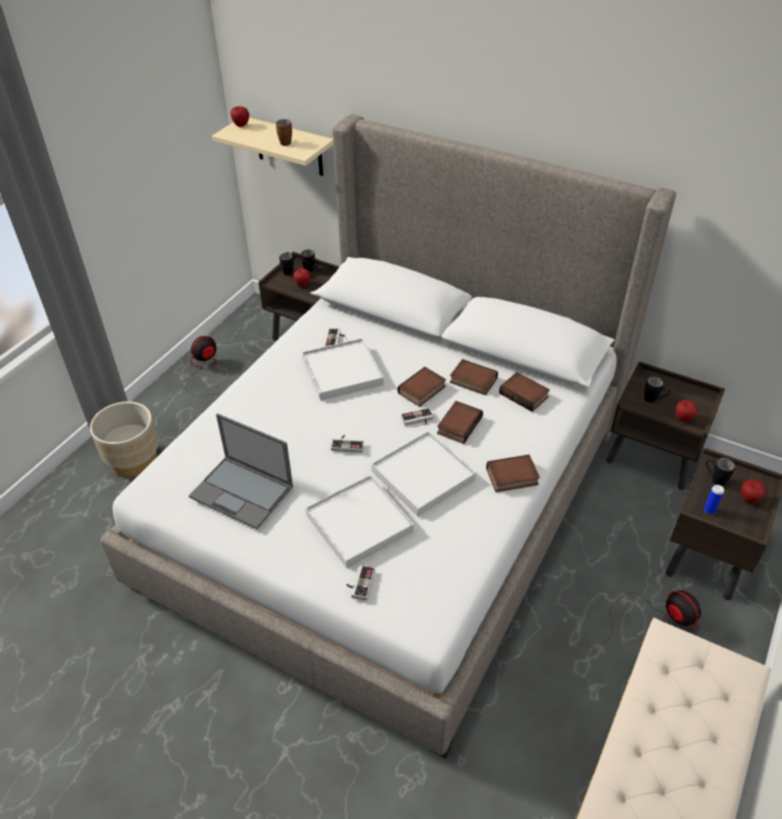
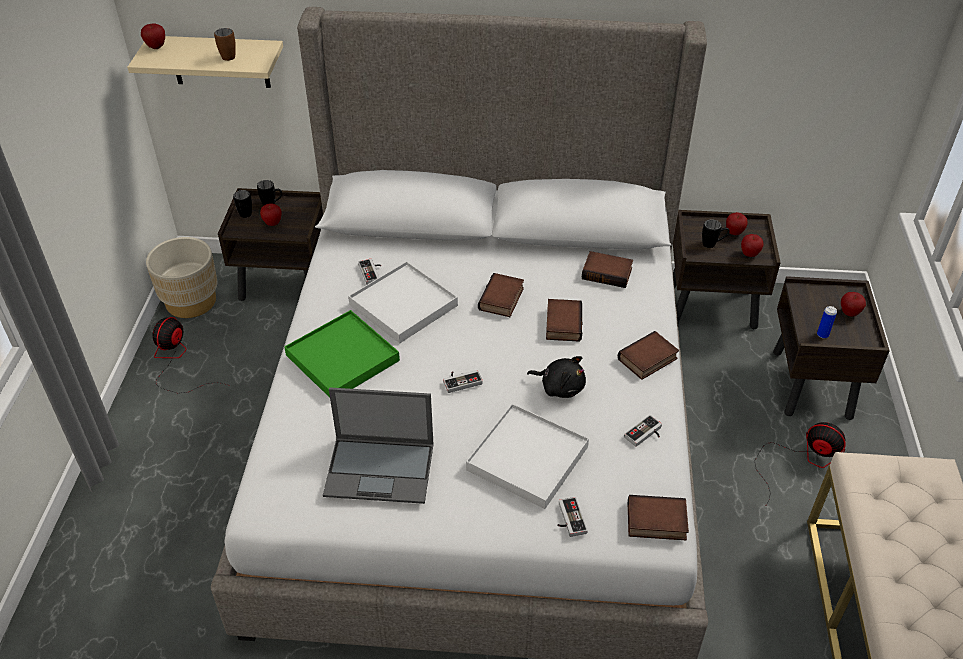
camera: 25 degrees left, 0 degrees up
(134, 460) = (150, 493): beige planter -> beige planter (191, 301)
(271, 398) = (342, 358): none -> green tray
(418, 420) = (518, 332): game controller -> game controller (645, 435)
(423, 475) = (560, 387): white tray -> black plush toy
(472, 381) = (546, 274): book -> book (655, 522)
(680, 396) = (734, 233): none -> apple
(714, 479) = (809, 304): black mug -> none

